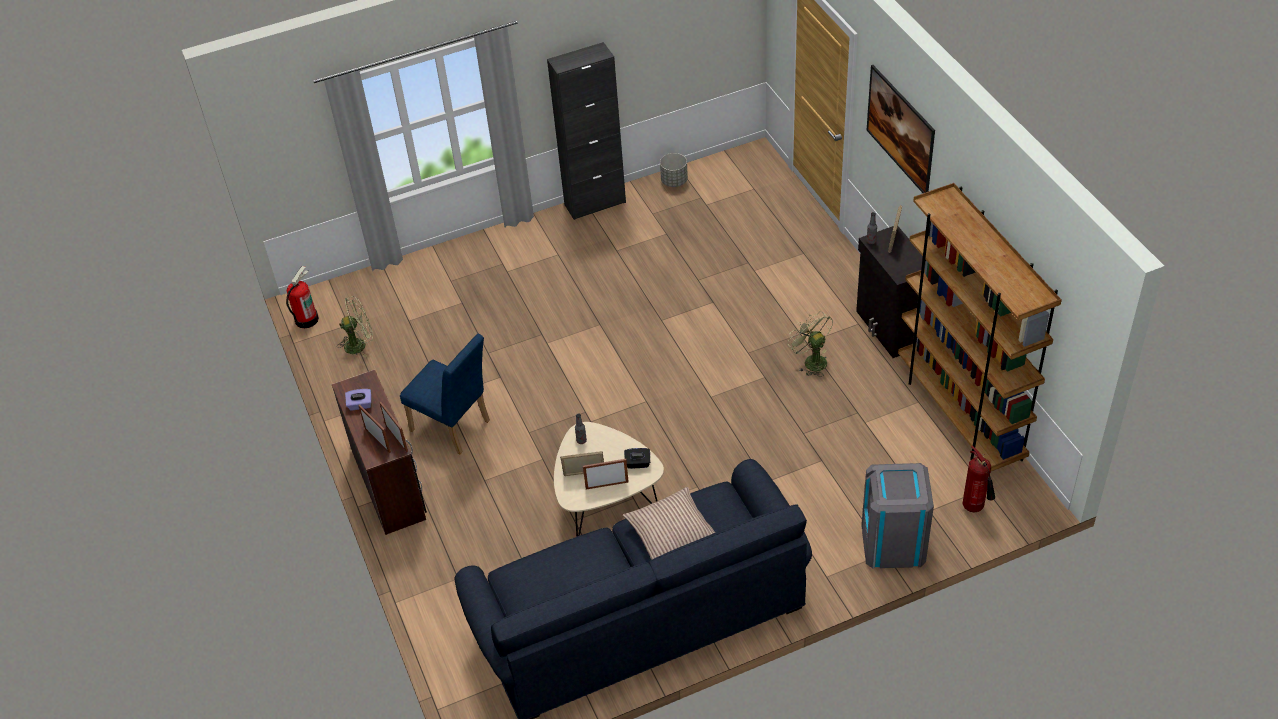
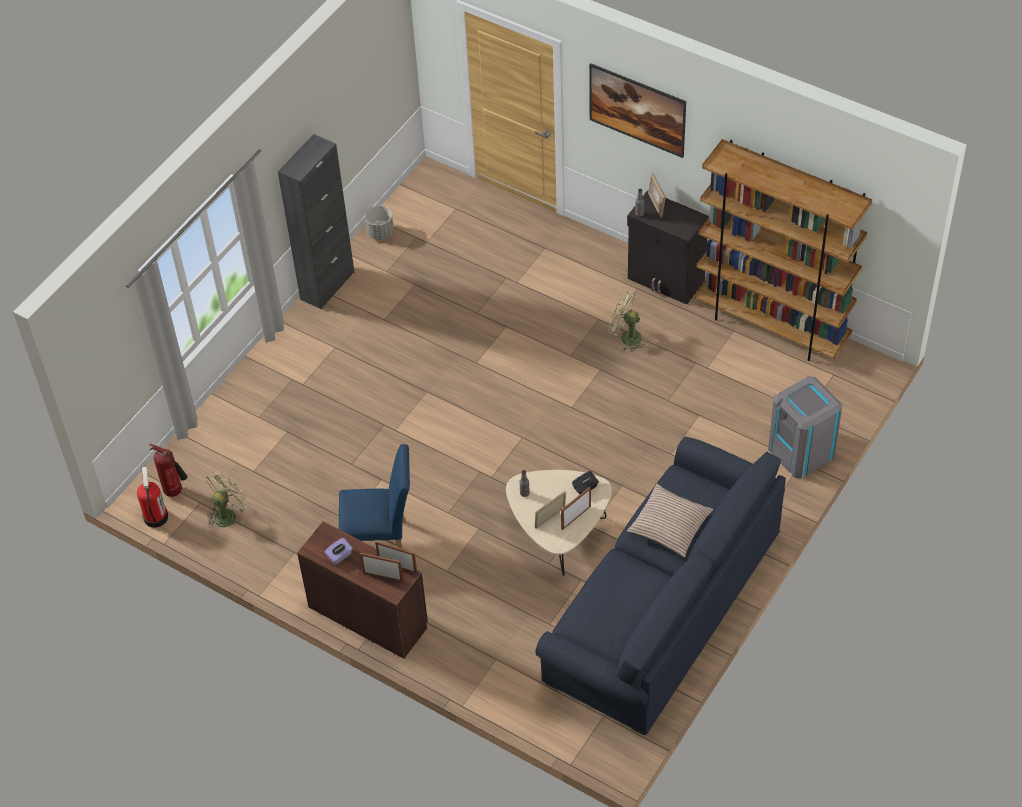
camera: 35 degrees left, 5 degrees up
(975, 508) = (838, 394): fire extinguisher -> fire extinguisher (175, 491)

